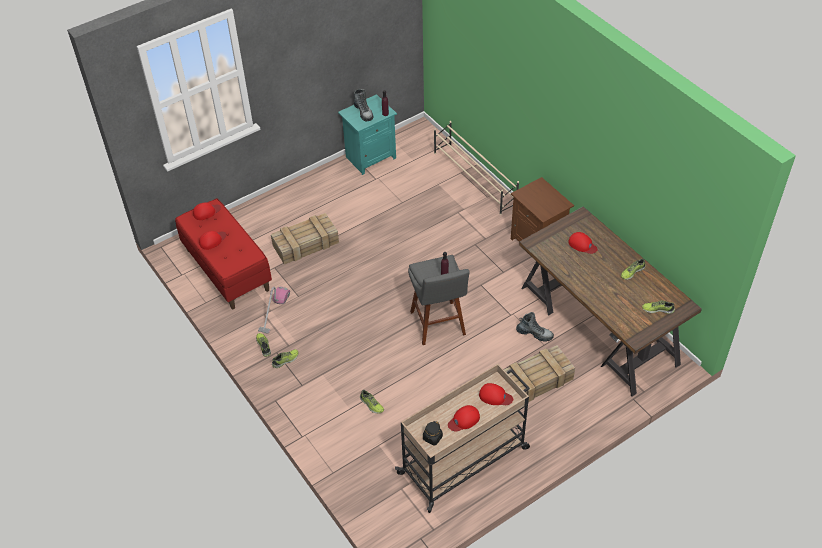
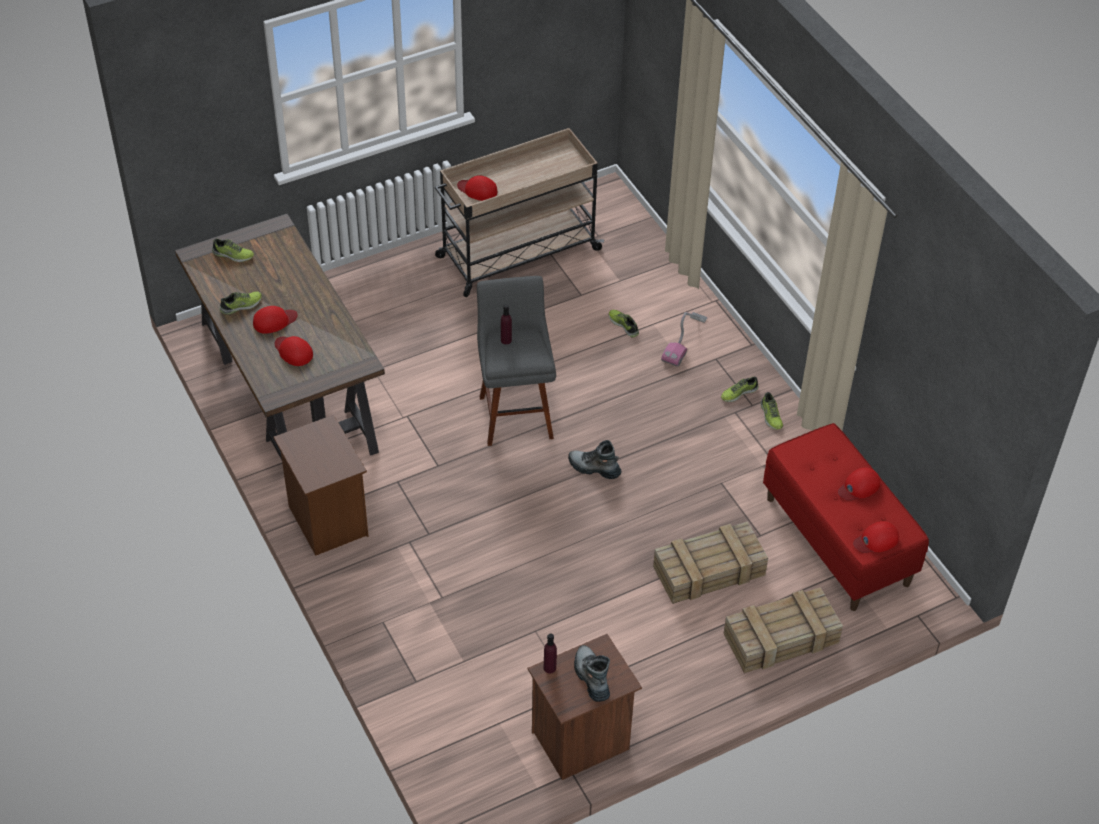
camera: 175 degrees left, 0 degrees up
(274, 311) = (758, 463): vacuum cleaner -> vacuum cleaner (684, 340)
(370, 157) = (582, 742): turquoise nightstand -> brown nightstand
(432, 438) = (562, 159): black jar -> none
(464, 420) = (521, 172): red cap -> red cap (274, 321)
(474, 179) = (395, 662): beige shoe rack -> none
(534, 334) = (381, 386): boot -> boot (594, 468)
(536, 380) = (400, 328): crate -> crate (779, 639)

